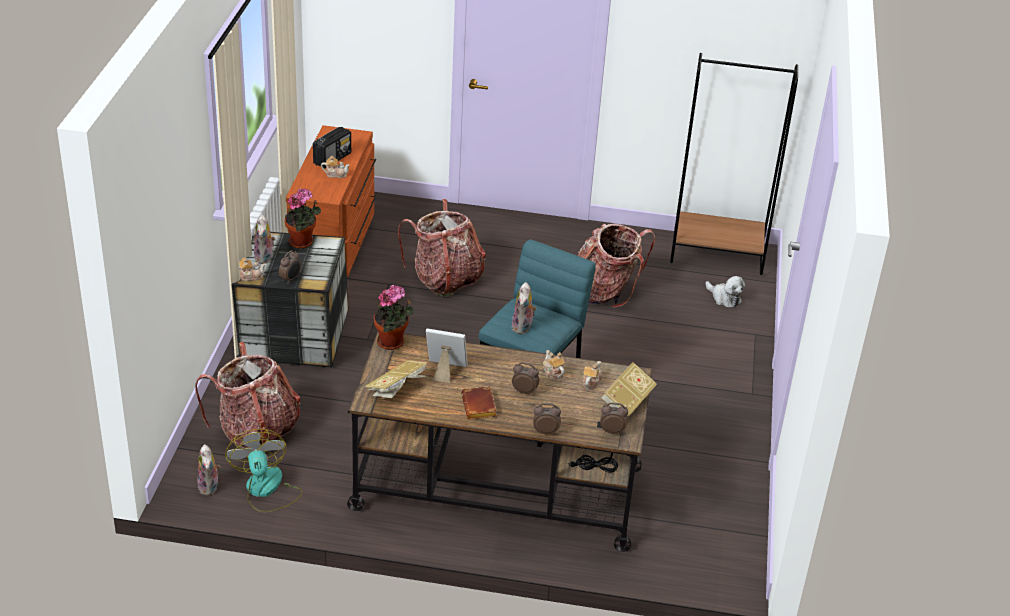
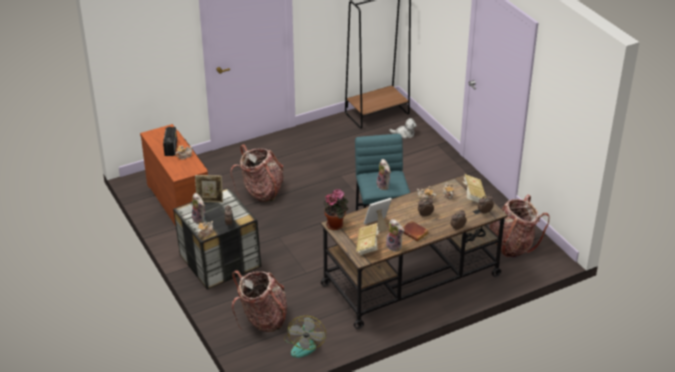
camera: 35 degrees left, 0 degrees up
(210, 487) = (274, 360): plush toy -> plush toy (395, 246)
(266, 490) = (304, 344): fan -> fan turned 120 degrees counterclockwise
(303, 242) = (210, 201): potted plant -> picture frame
(605, 291) = (347, 158): backpack -> backpack (512, 245)

